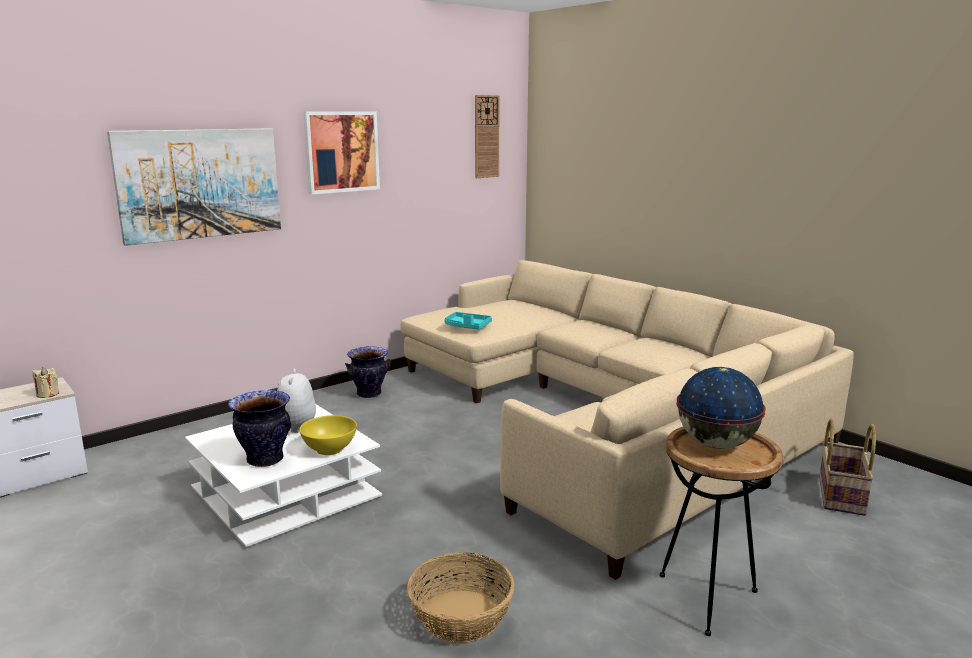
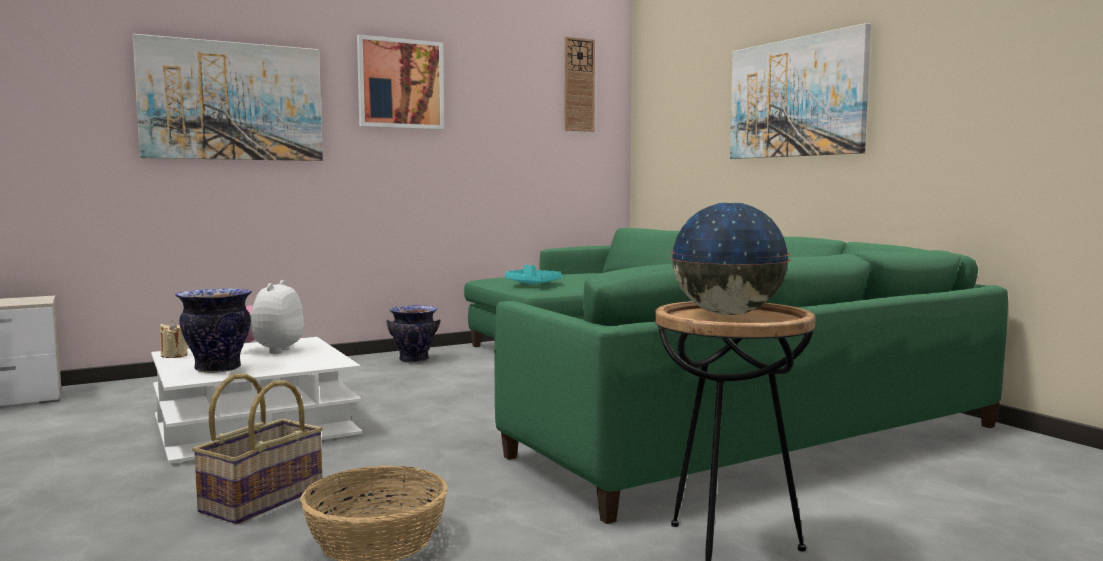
camera: 10 degrees right, 10 degrees down
(47, 394) = (24, 303): beige candle -> beige candle (174, 355)
(330, 449) = (299, 365): yellow bowl -> none
(600, 415) = (681, 386): beige sofa -> green sofa
(685, 174) = (795, 98): none -> picture
(840, 495) = (978, 469): basket -> basket (261, 499)

